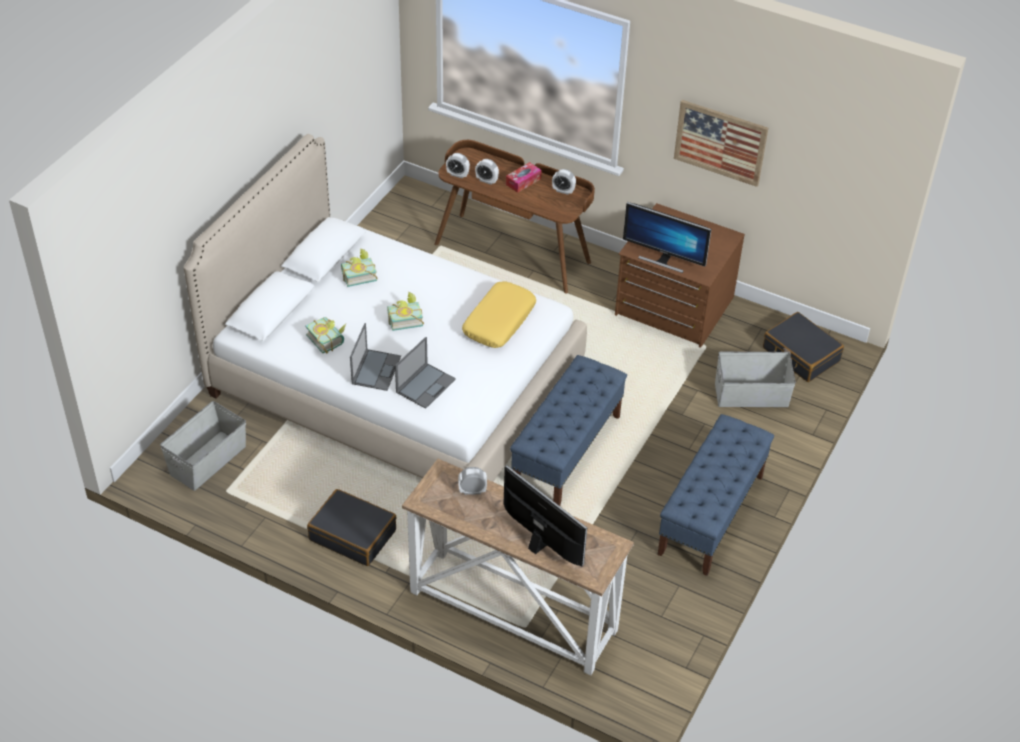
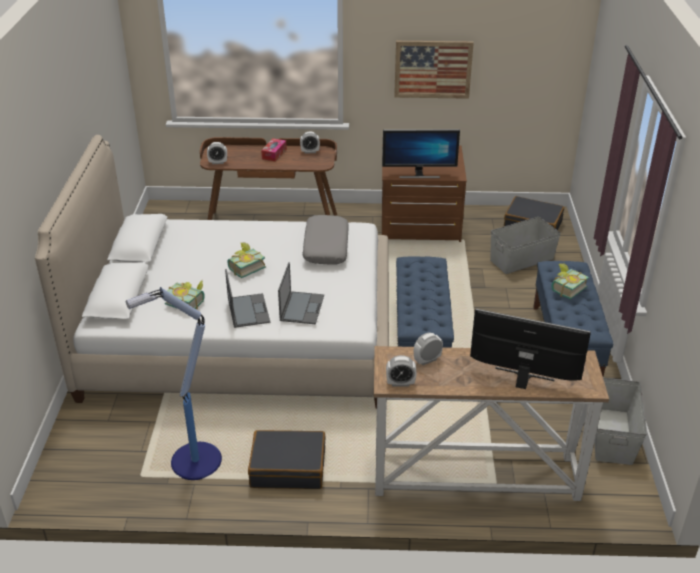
camera: 25 degrees left, 10 degrees down
(208, 460) = (106, 456): grey storage box -> grey storage box (612, 435)
(277, 496) = (194, 462): none -> floor lamp
(358, 275) = (180, 250): book -> book (565, 288)
(486, 180) = (244, 160): alarm clock -> alarm clock (400, 383)
(499, 321) = (325, 247): yellow pillow -> grey pillow

